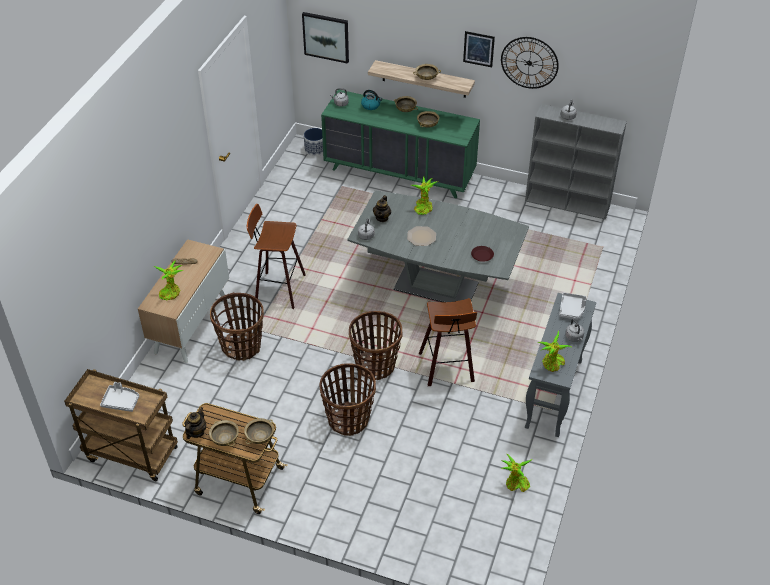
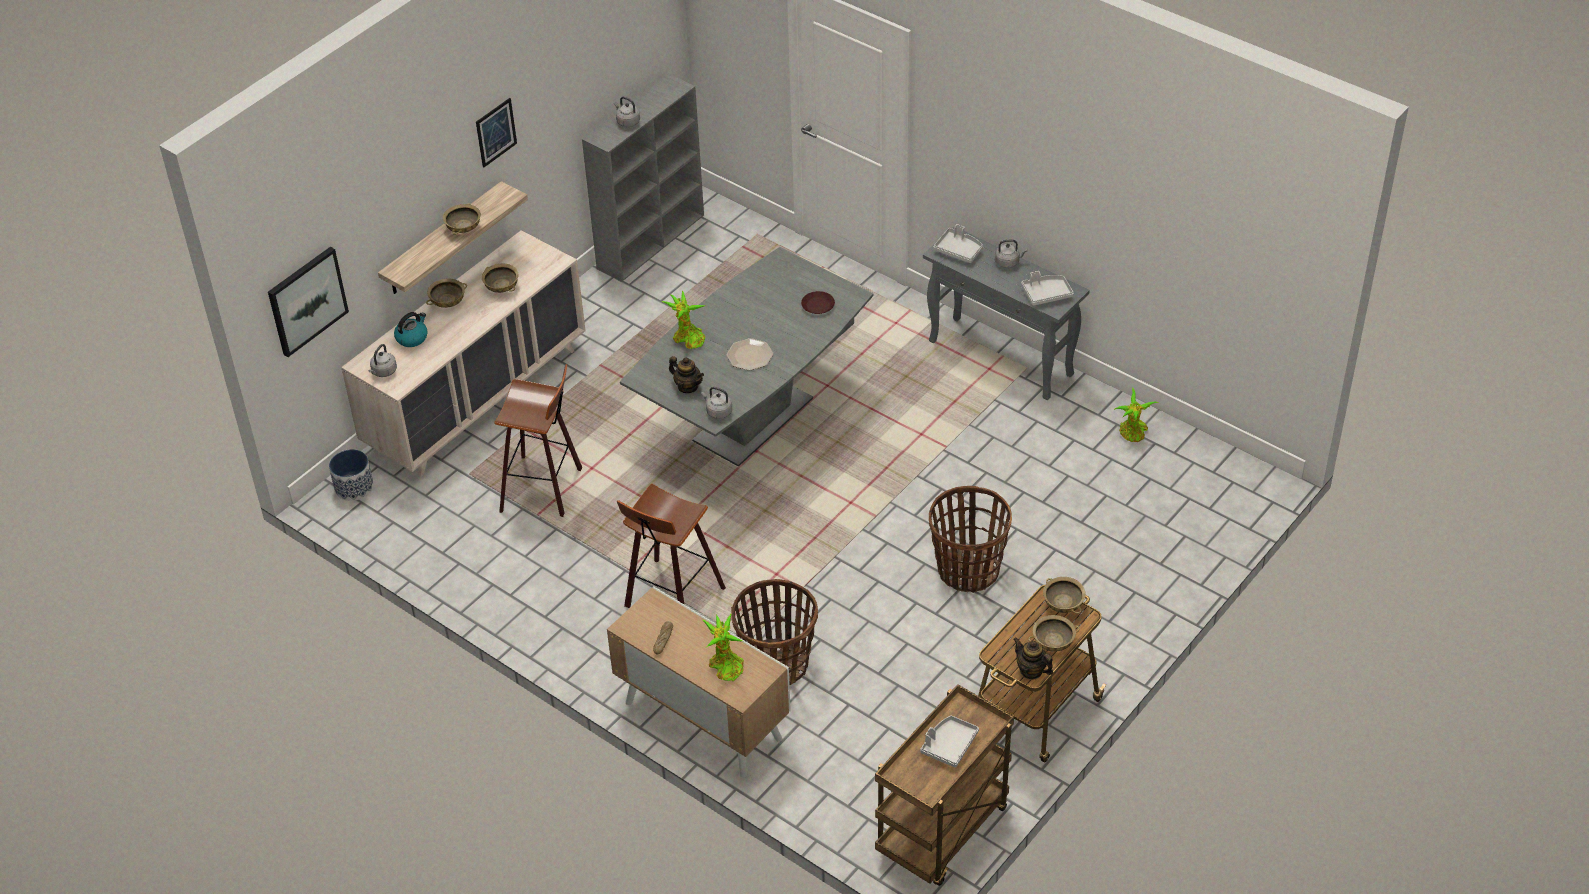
camera: 70 degrees left, 0 degrees up
(375, 365) = (878, 520): basket -> none
(400, 173) = (477, 398): green dresser -> beige dresser
(448, 369) = (917, 446): stool -> stool (544, 488)
(529, 63) = (554, 96): wall clock -> none
(552, 364) = (1046, 294): potted plant -> grey tray

